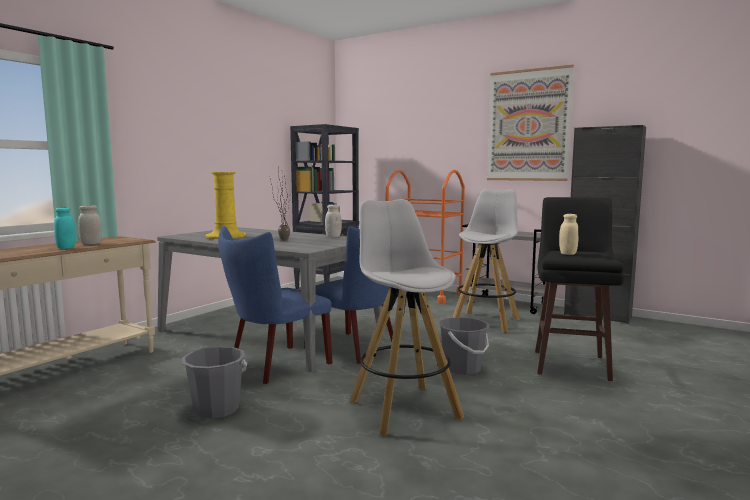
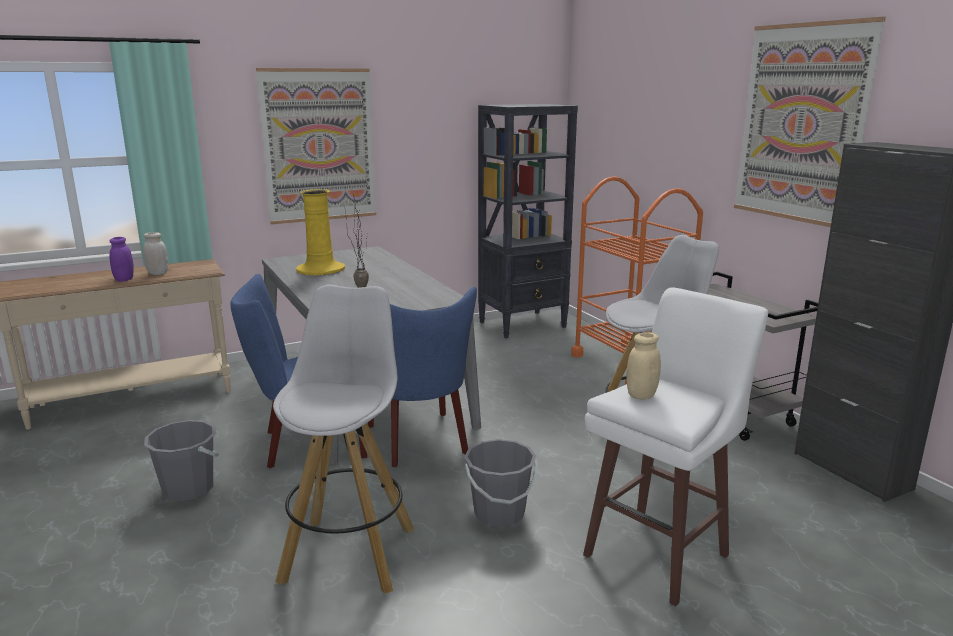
camera: 30 degrees right, 10 degrees up
(66, 248) = (124, 279): turquoise jar -> purple jar
(192, 146) = (319, 146): none -> picture
(333, 237) = (430, 288): white jar -> none
(571, 364) = (659, 554): black stool -> white stool

